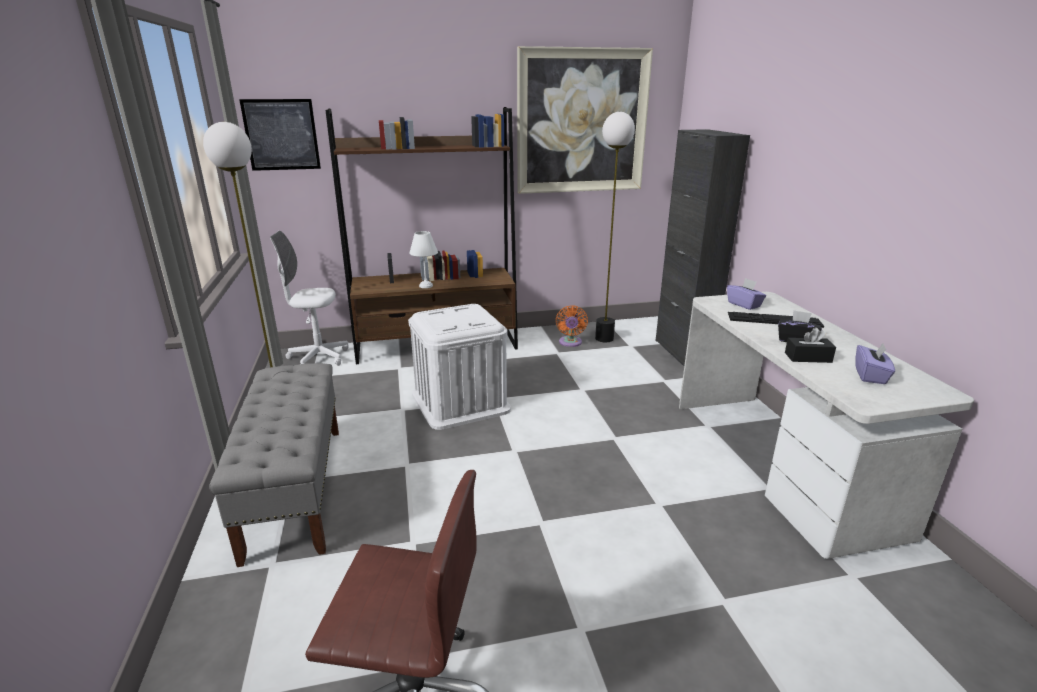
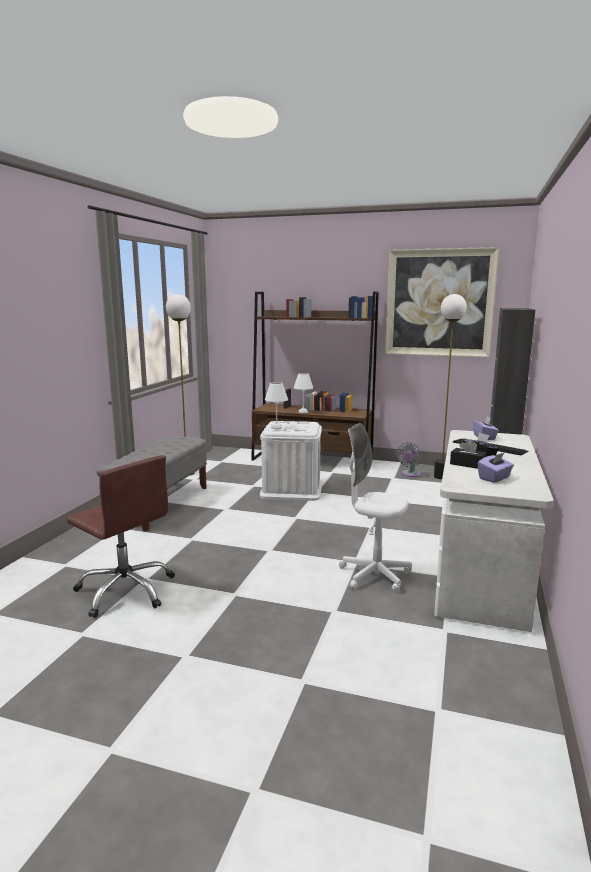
camera: 30 degrees right, 10 degrees down
(281, 135) = (234, 307): picture -> none
(318, 357) = (234, 453): white office chair -> white office chair (374, 575)
(442, 326) = (277, 428): none -> white table lamp
(570, 343) = (410, 474): orange fan -> grey fan

